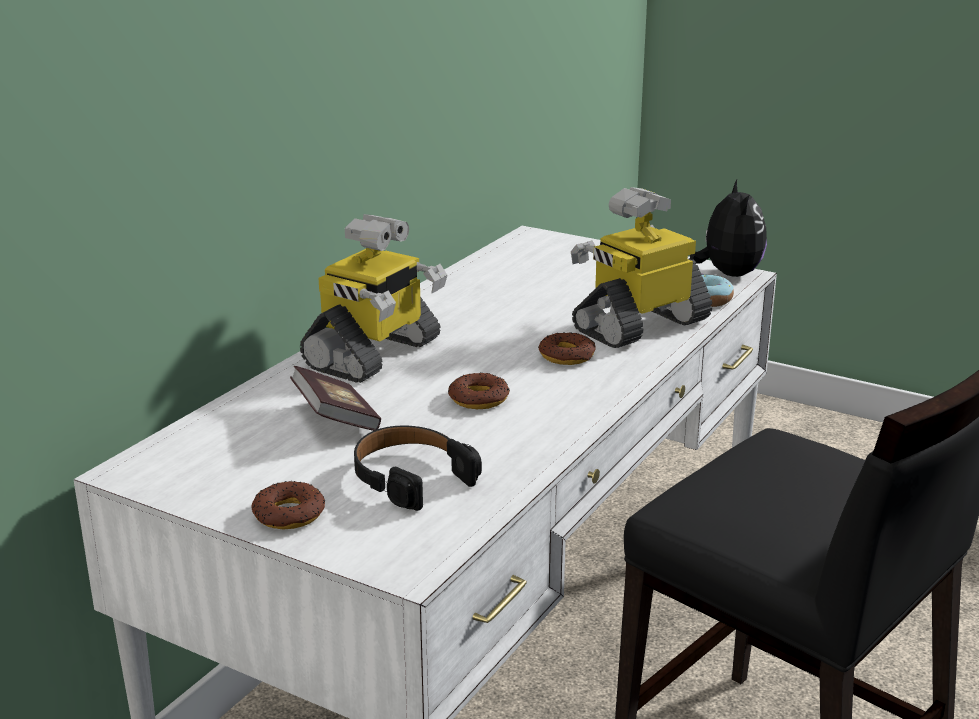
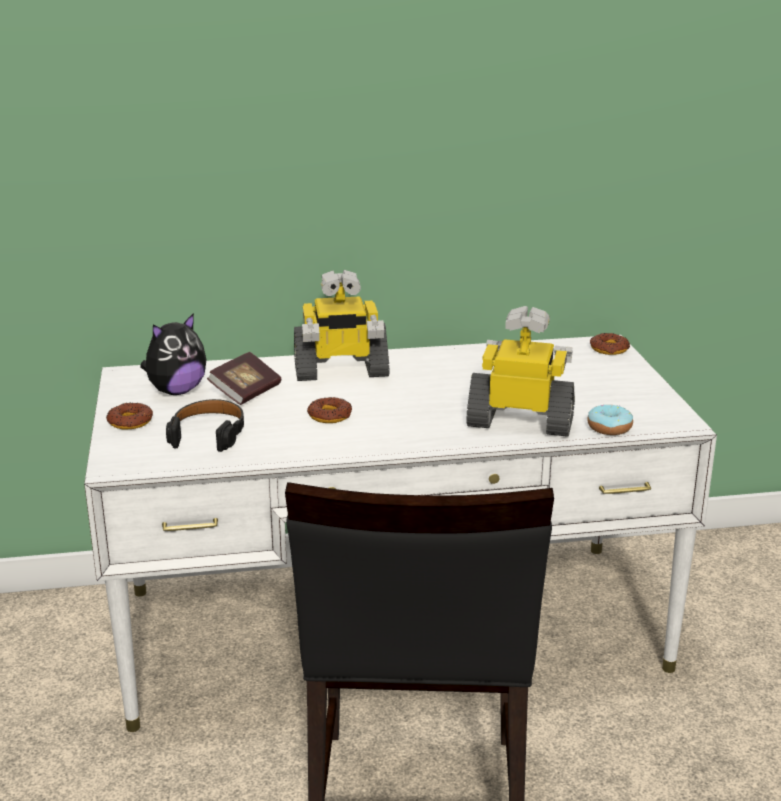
camera: 50 degrees right, 0 degrees up
(567, 356) = (432, 417): donut -> donut (609, 349)
(728, 274) = (674, 419): plush toy -> plush toy (176, 391)

